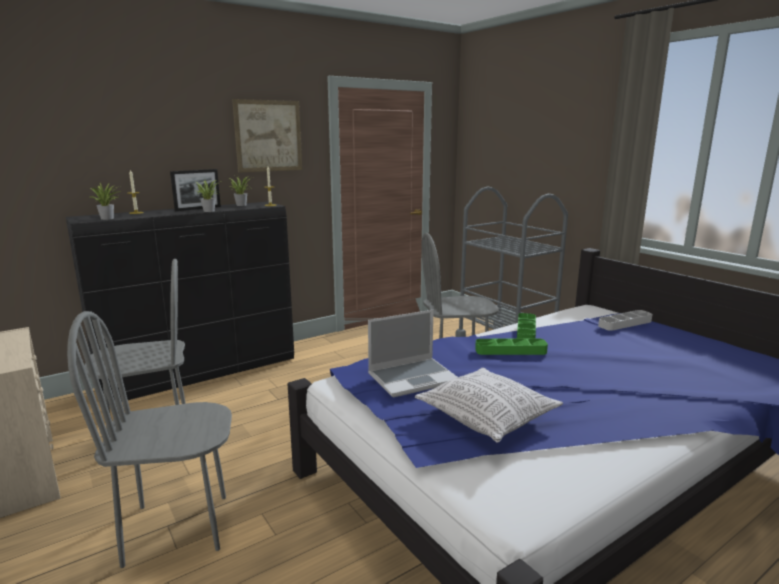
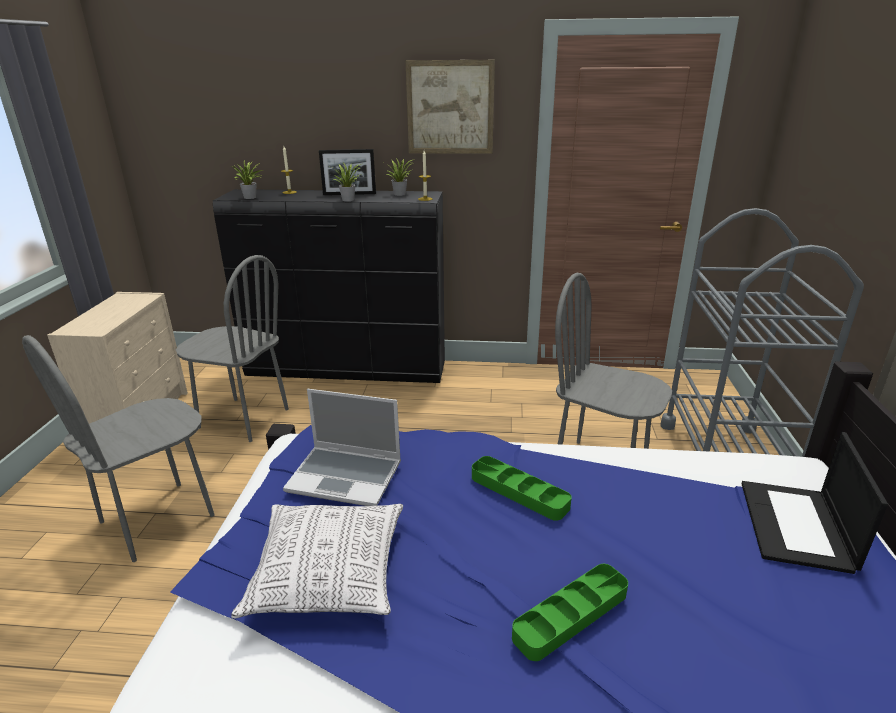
camera: 40 degrees right, 10 degrees up
(177, 528) = (157, 519): grey chair -> grey chair turned 75 degrees counterclockwise
(526, 331) = (603, 469): green tray -> green tray (571, 615)
(625, 323) = (797, 526): grey tray -> laptop

